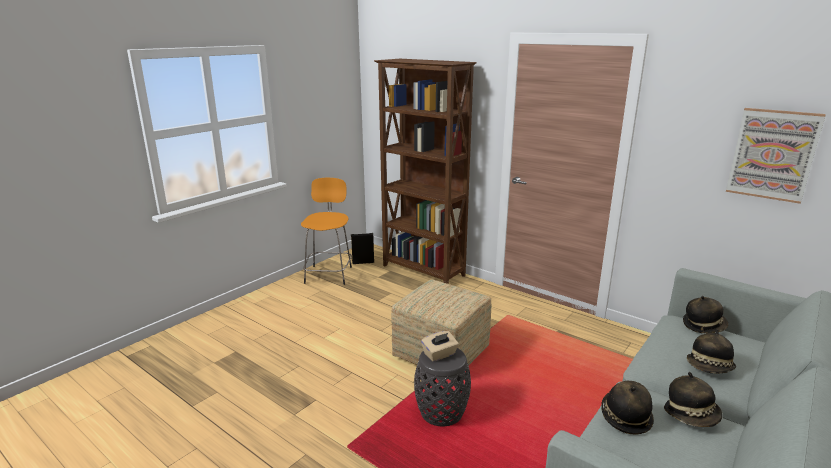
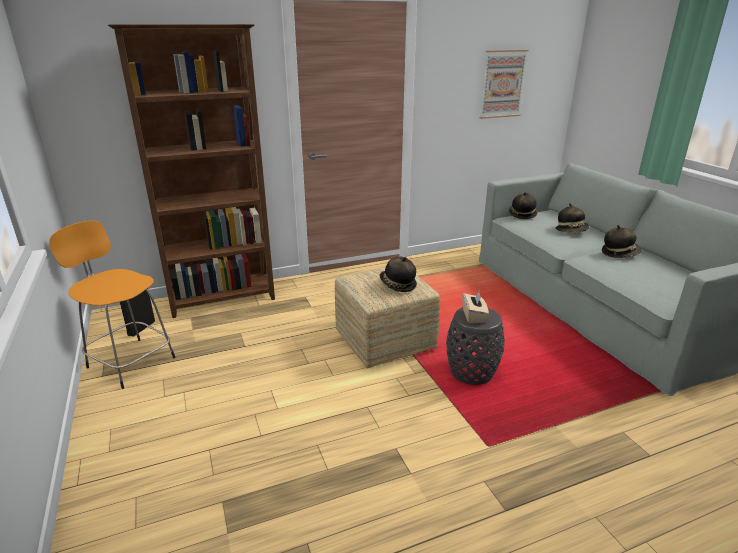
camera: 60 degrees left, 5 degrees up
(625, 417) = (615, 271): hat -> hat (397, 285)

